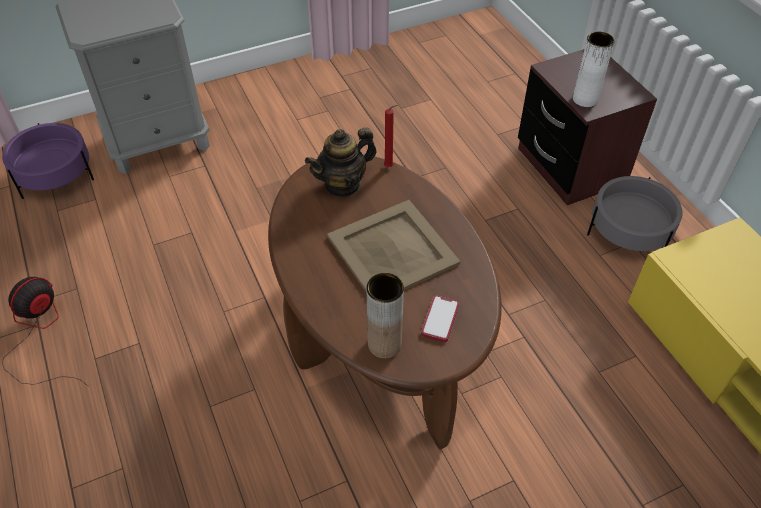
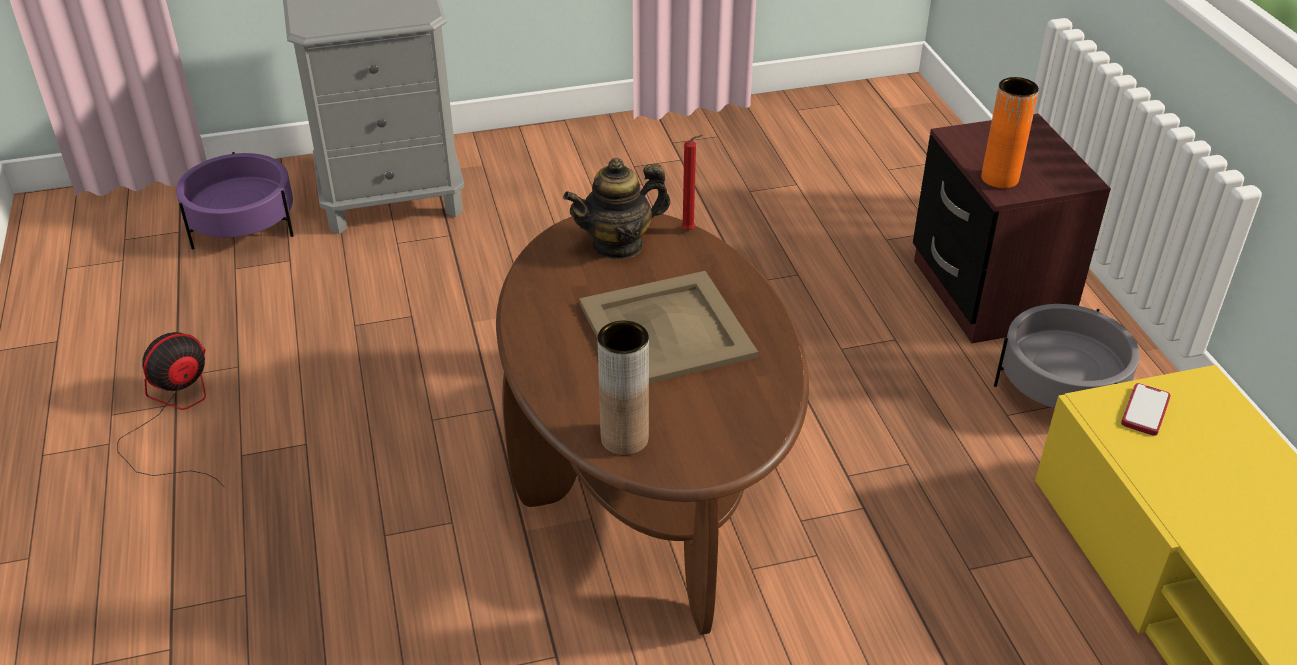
camera: 10 degrees right, 10 degrees down
(440, 319) = (711, 419): phone -> phone (1145, 411)
(585, 99) = (999, 178): white vase -> orange vase

